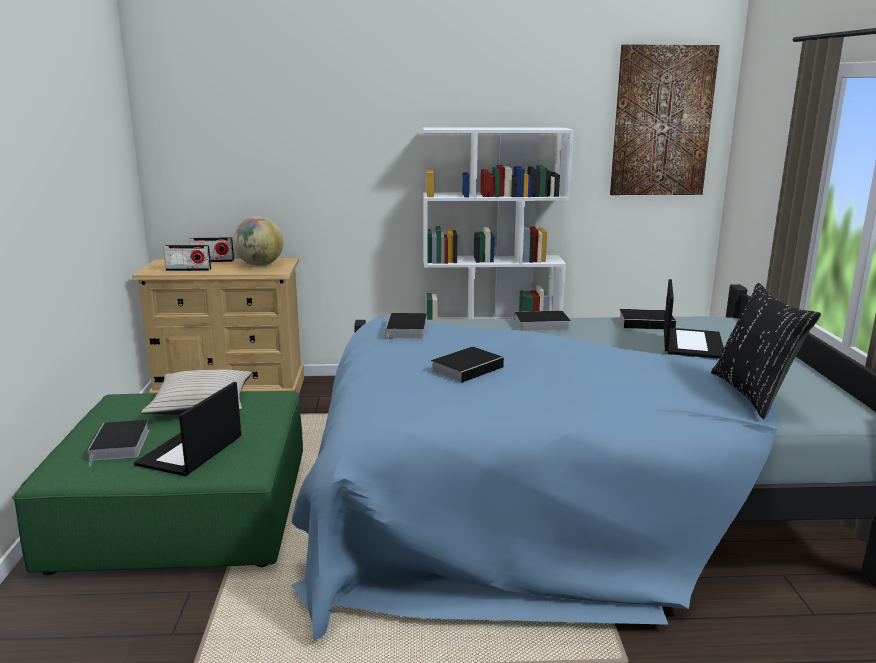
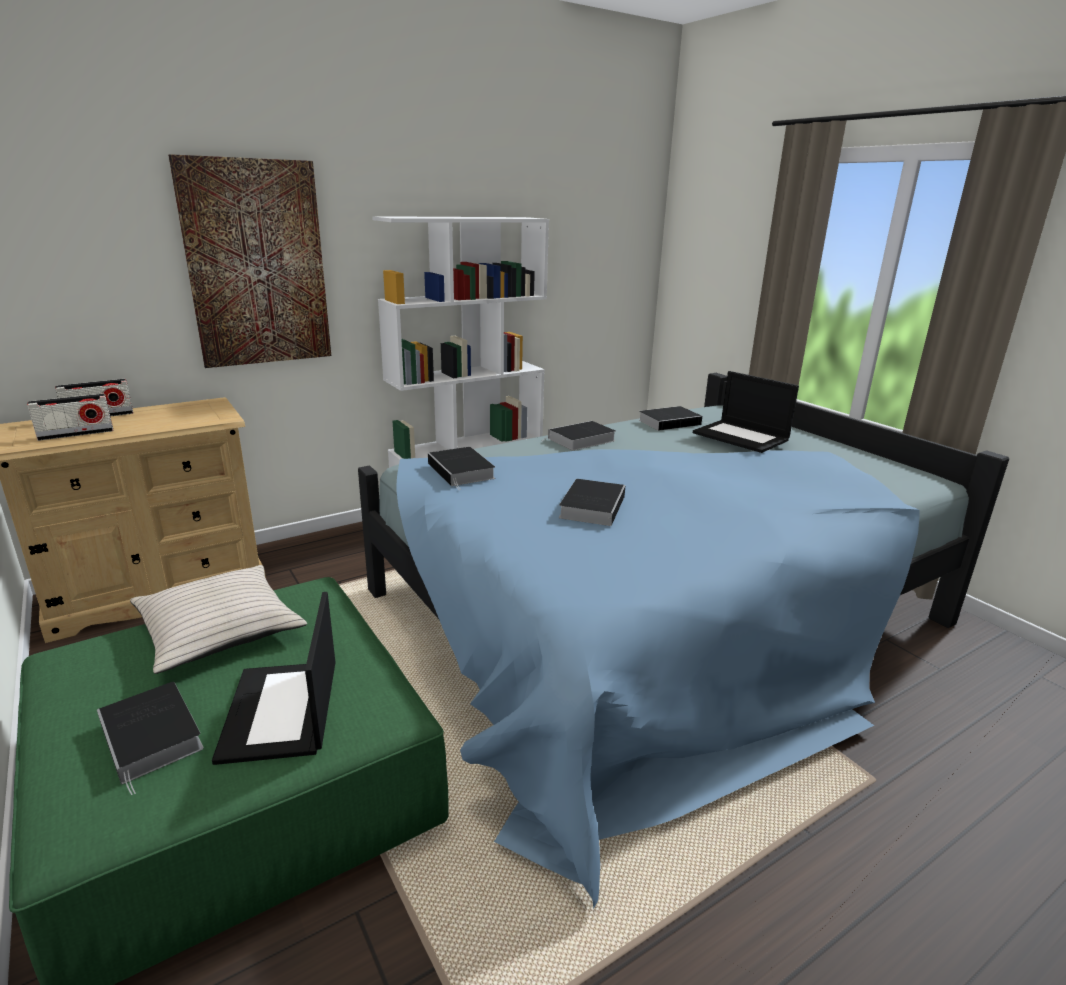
camera: 30 degrees left, 5 degrees up
(260, 265) = (182, 413): globe -> none
(662, 121) = (609, 211): picture -> picture (257, 264)
(691, 343) = (742, 436): laptop -> laptop turned 150 degrees clockwise
(753, 394) = (857, 479): black pillow -> none

